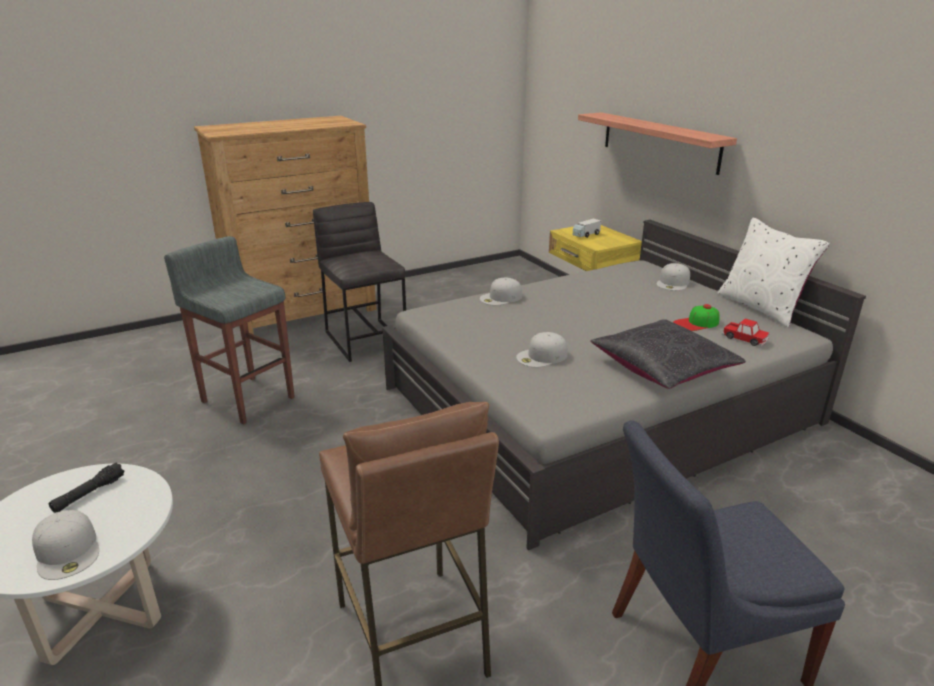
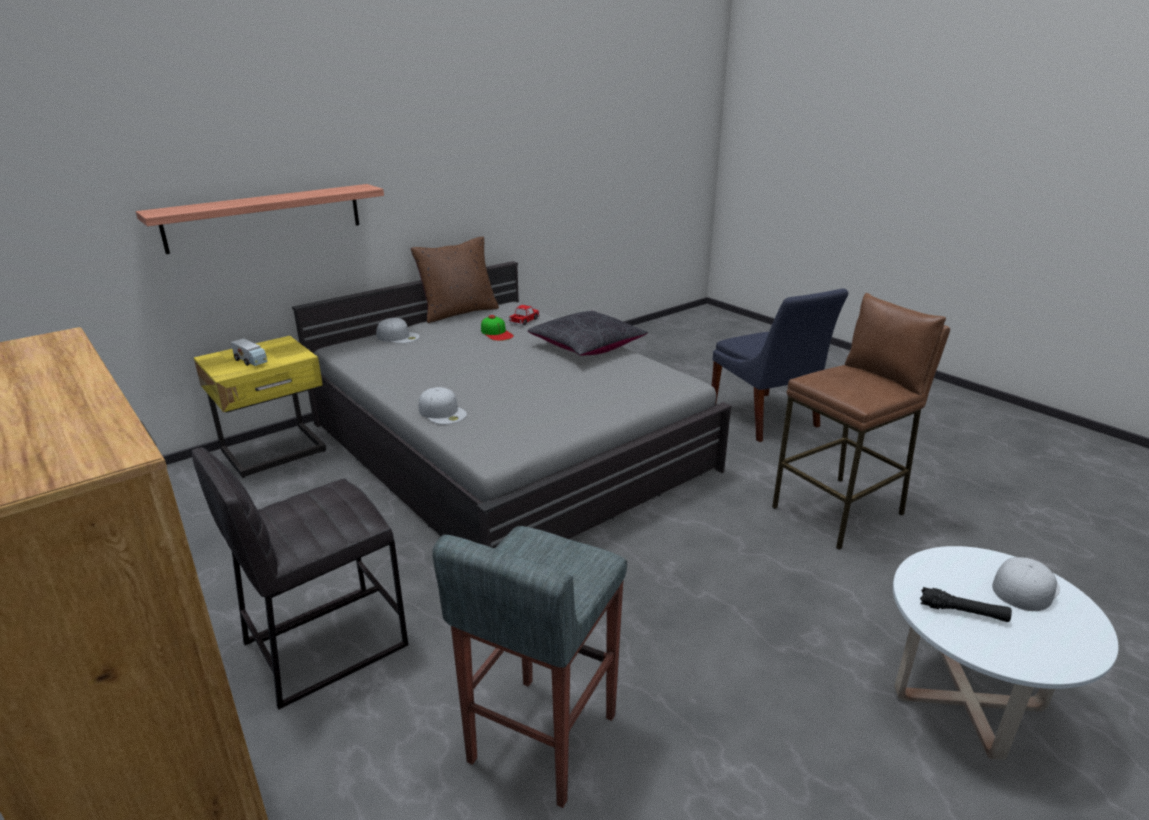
camera: 100 degrees left, 0 degrees up
(542, 356) = (586, 387): white cap -> none
(761, 307) = (458, 312): white pillow -> brown pillow

